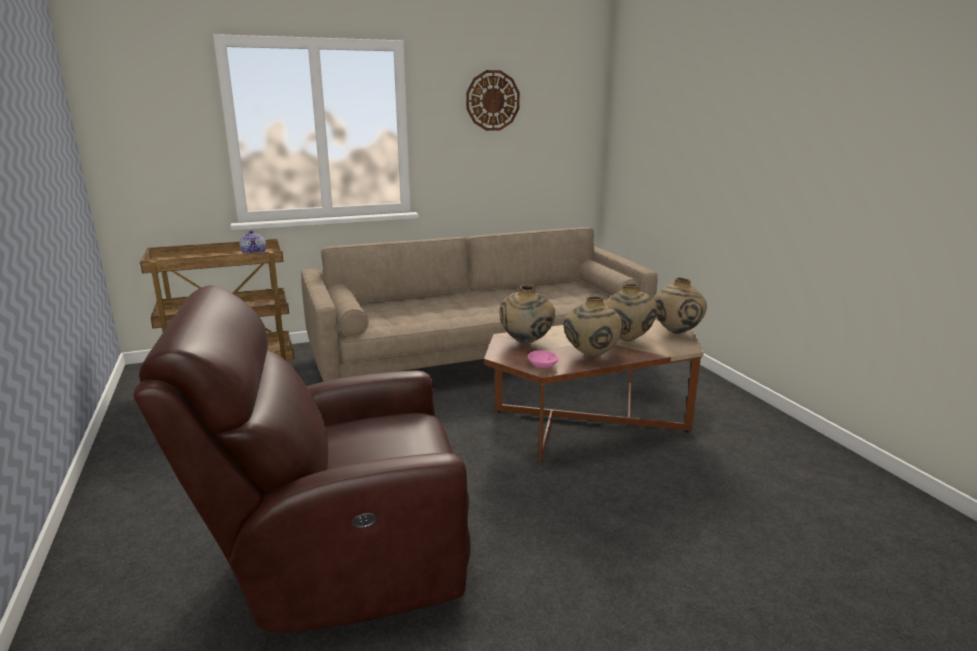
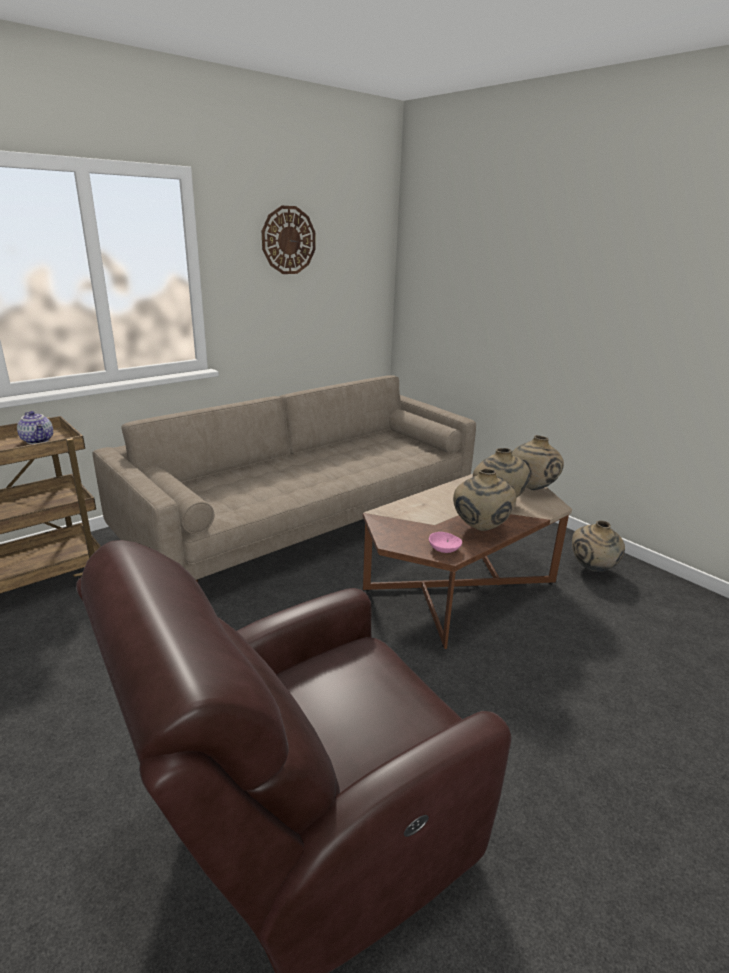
camera: 20 degrees left, 5 degrees up
(526, 342) = (405, 520): beige vase -> beige vase (592, 569)

